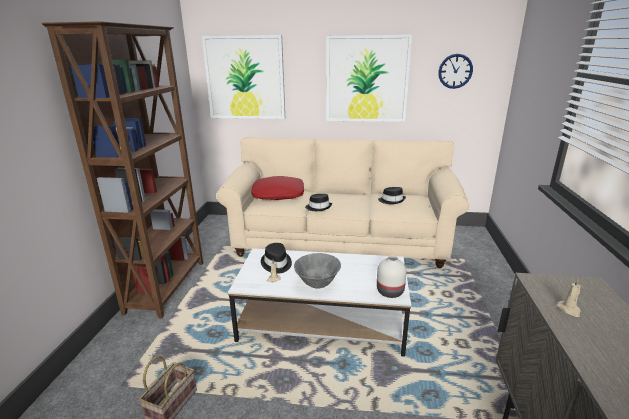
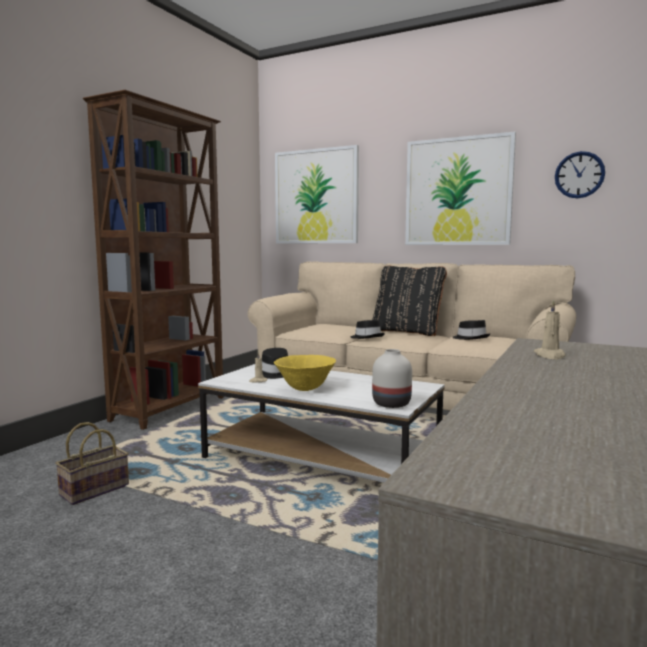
camera: 20 degrees right, 15 degrees down
(278, 195) = (328, 326): red pillow -> none
(317, 284) = (305, 389): grey bowl -> yellow bowl
(339, 193) = (407, 332): none -> black pillow

